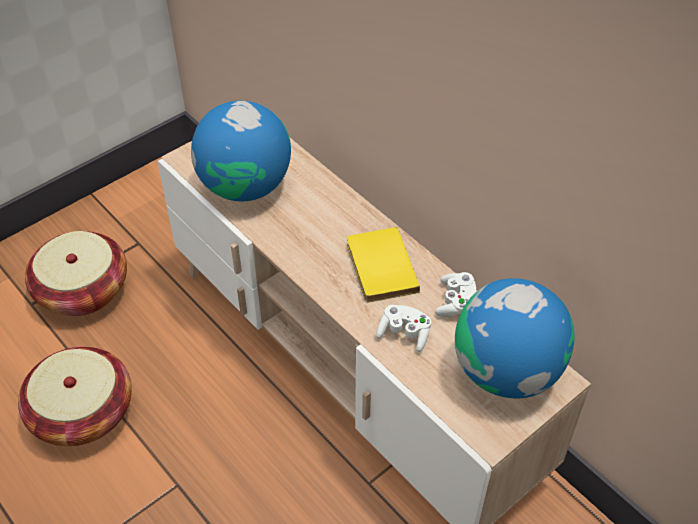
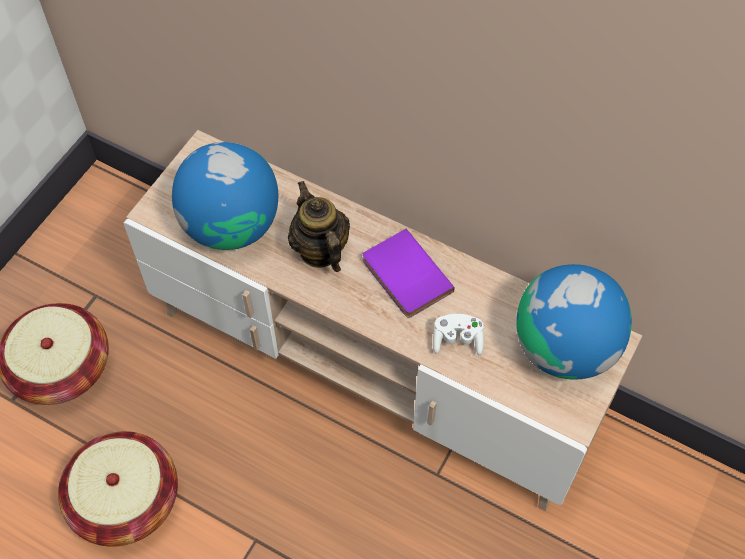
camera: 20 degrees left, 10 degrees up
(312, 225) = (320, 250): none -> teapot
(379, 267) = (404, 277): yellow book -> purple book
(455, 302) = (491, 291): white game controller -> none

